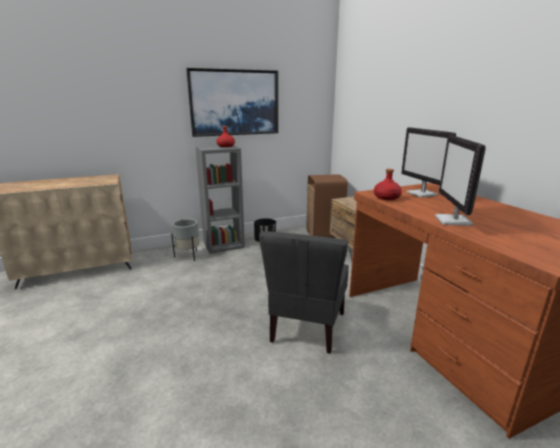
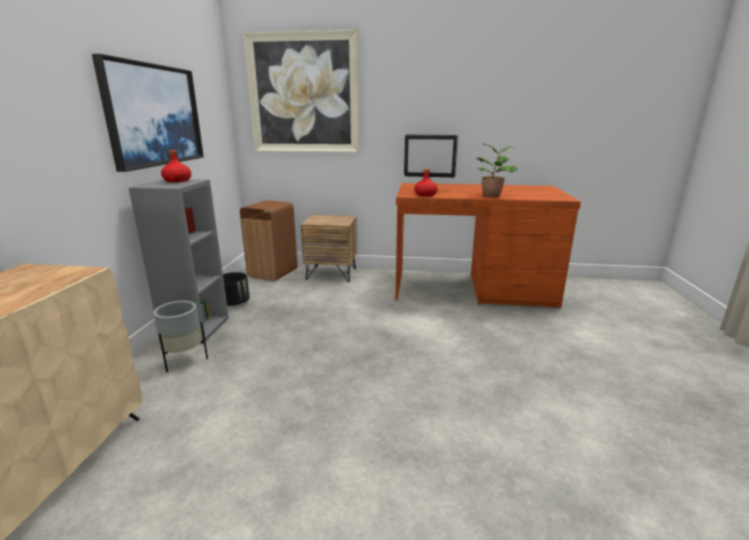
camera: 60 degrees left, 0 degrees up
(306, 327) = (420, 330): grey chair -> none
(373, 83) = (303, 94): none -> picture
(453, 221) = (492, 195): monitor -> potted plant

